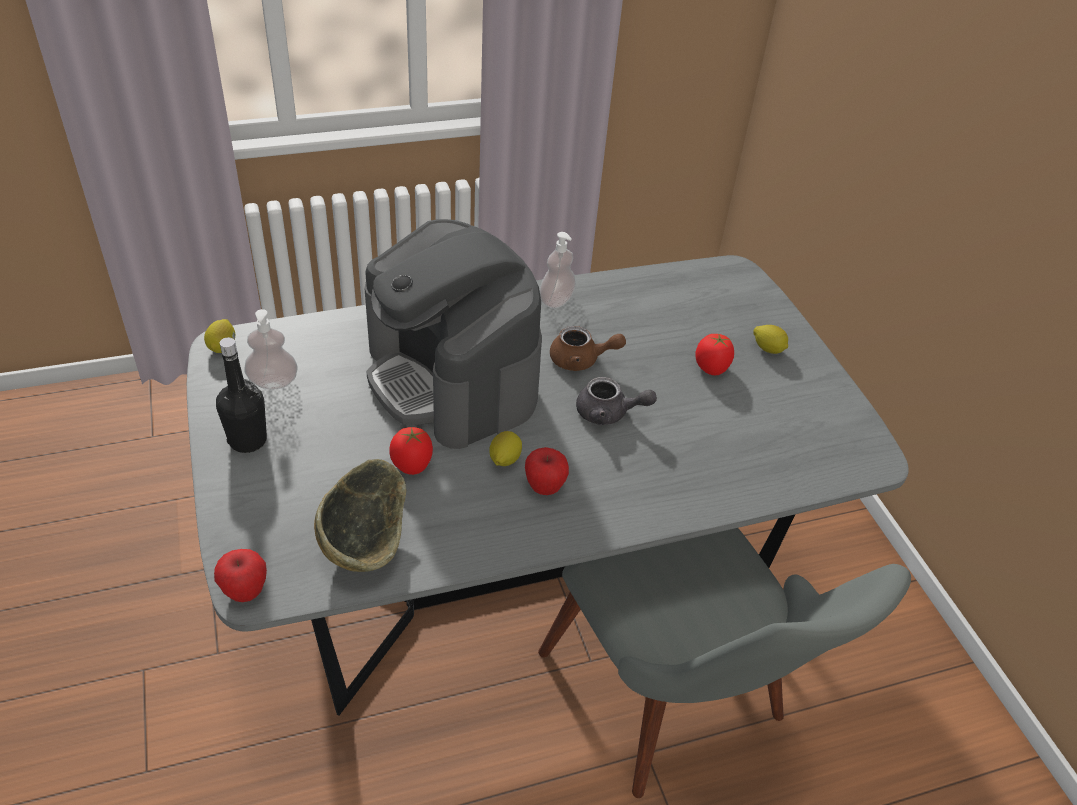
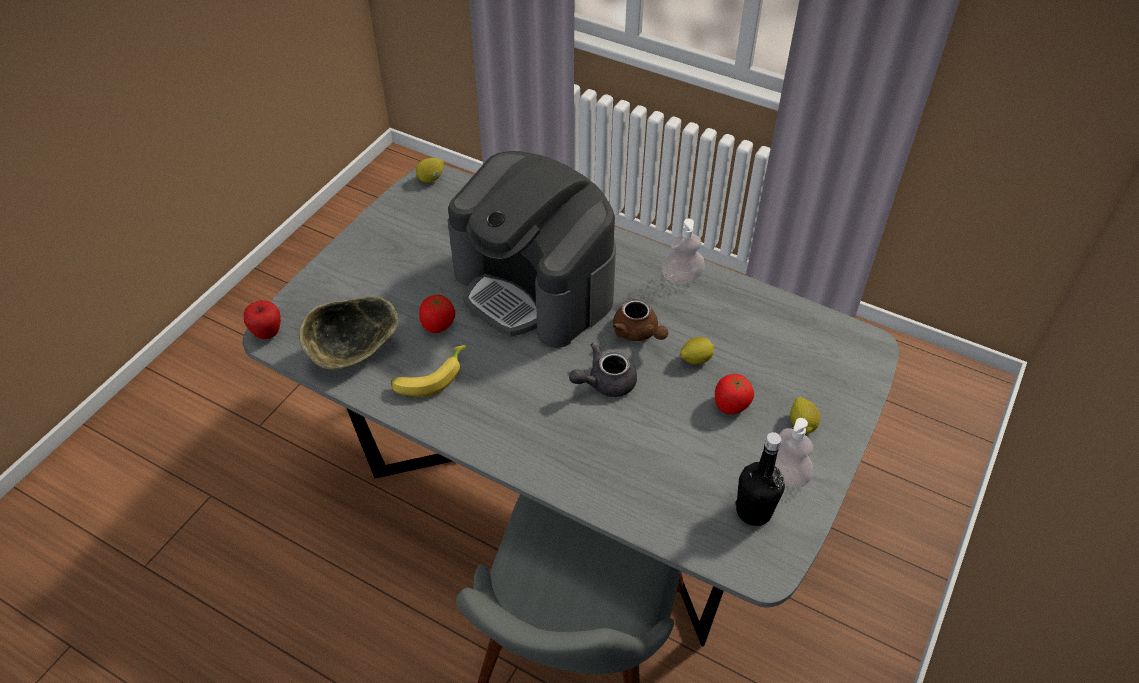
camera: 50 degrees right, 5 degrees up
(248, 440) = (373, 247): black bottle -> black bottle (753, 511)
(273, 382) = (430, 219): soap dispenser -> soap dispenser (785, 475)
(452, 378) = (535, 287): coffee machine -> coffee machine turned 60 degrees counterclockwise
(465, 511) = (429, 377): none -> banana
(504, 460) = (494, 363): lemon -> lemon (695, 359)
(544, 487) = (495, 399): apple -> none
(609, 413) = (605, 383): grey teapot -> grey teapot turned 90 degrees clockwise

